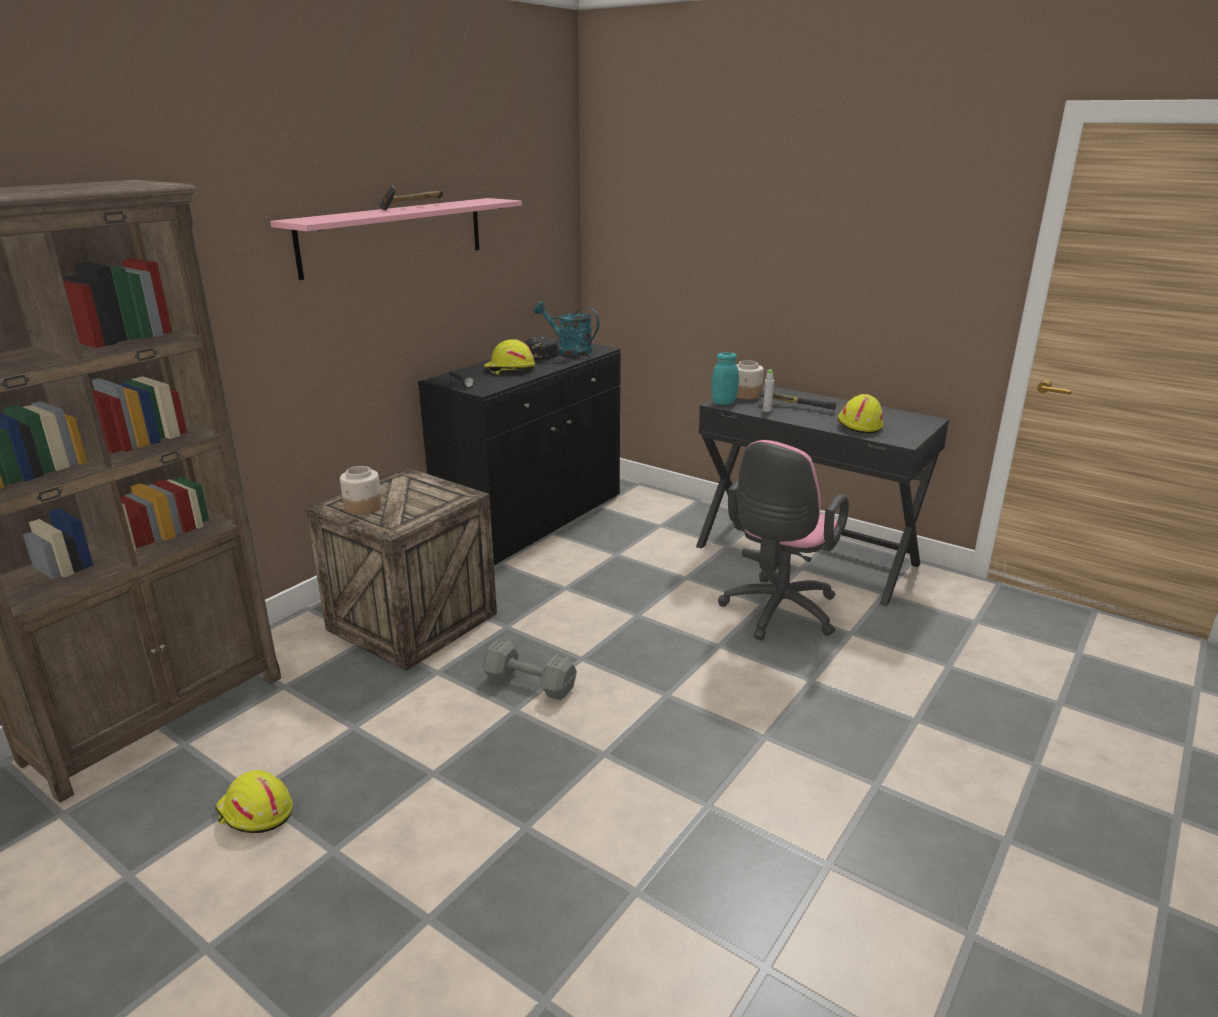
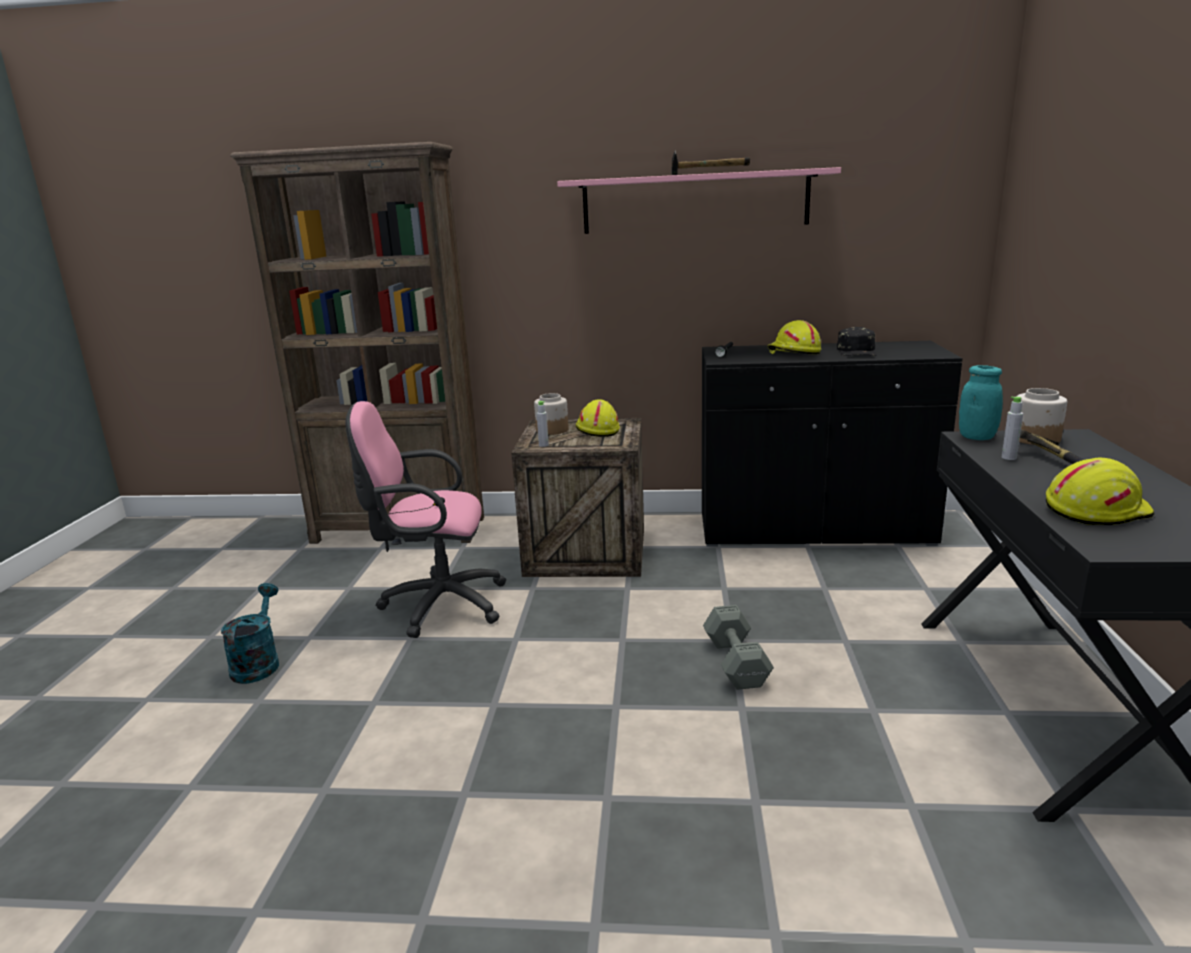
camera: 60 degrees right, 5 degrees down
(255, 813) = (330, 597): yellow hard hat -> yellow hard hat (597, 430)
(400, 522) = (543, 445): none -> grey bottle
(531, 685) = (557, 632): grey dumbbell -> grey dumbbell (736, 664)
(569, 350) = (901, 350): turquoise watering can -> turquoise watering can (258, 663)
(777, 614) = (865, 727): pink office chair -> pink office chair (437, 605)

